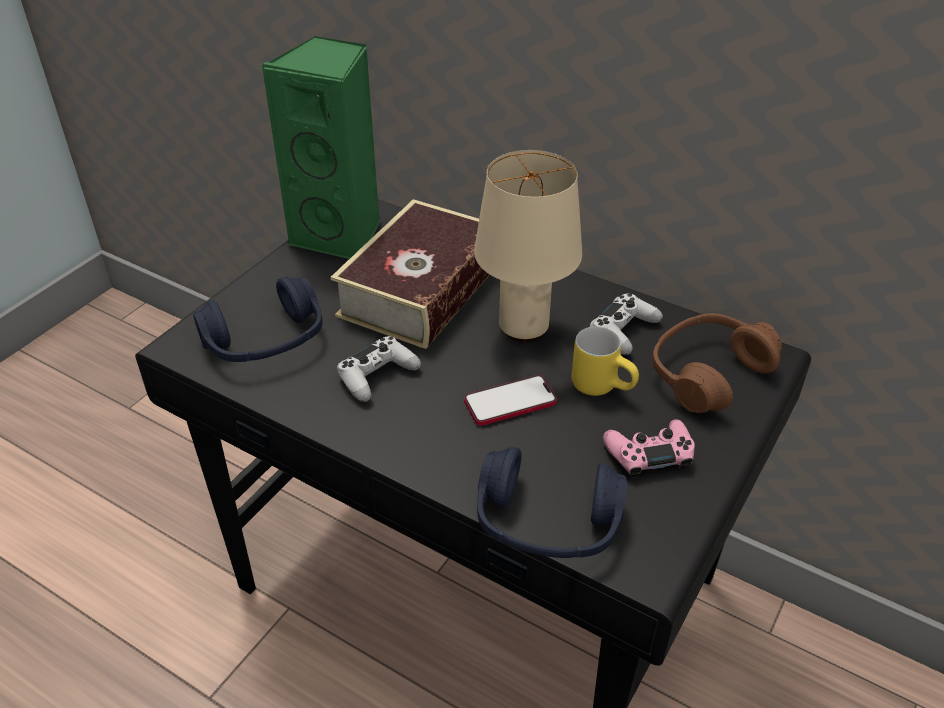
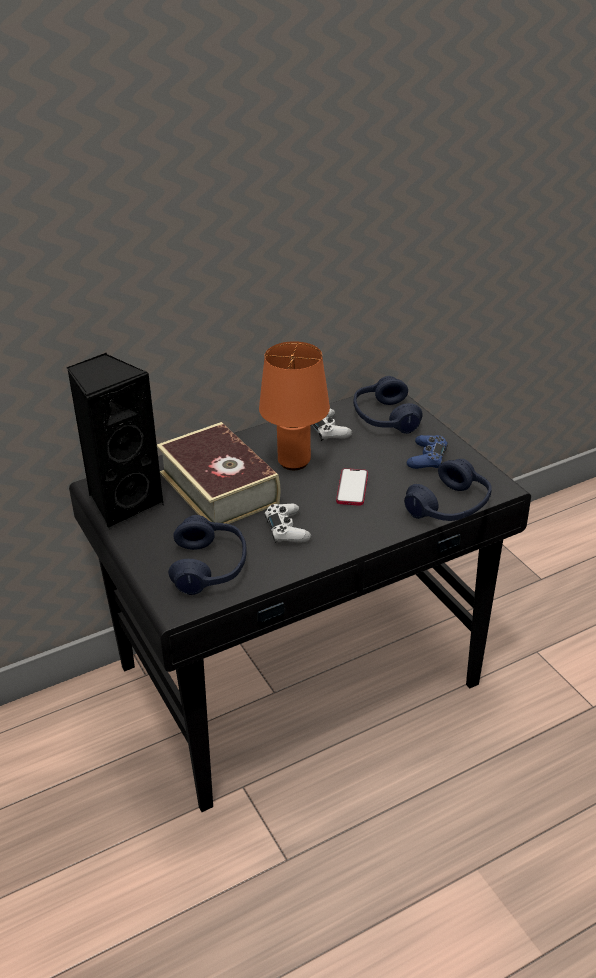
camera: 60 degrees left, 5 degrees down
(341, 235) = (123, 503): green speaker -> black speaker
(525, 328) = (294, 461): beige table lamp -> orange table lamp
(604, 386) = (366, 453): yellow mug -> none
(649, 454) = (427, 458): pink game controller -> blue game controller
(707, 373) = (384, 418): brown headphones -> blue headphones

